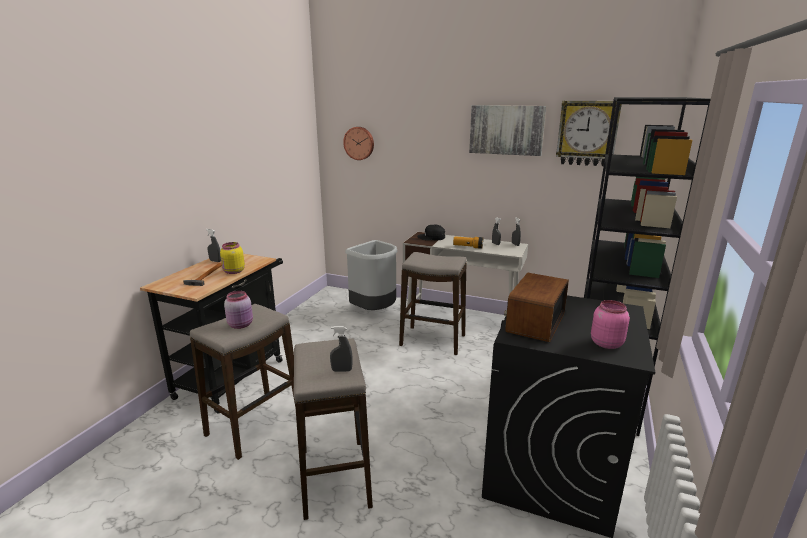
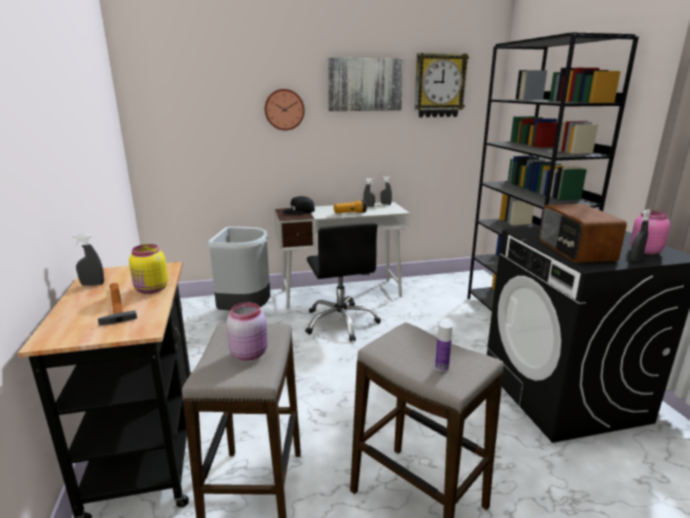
camera: 35 degrees left, 0 degrees up
(318, 372) = (441, 367): none -> bottle
(341, 370) = (460, 356): grey spray bottle -> grey spray bottle (635, 259)
(359, 143) = (185, 107): wall clock -> wall clock (284, 109)
(433, 341) = (341, 322): stool -> black office chair

